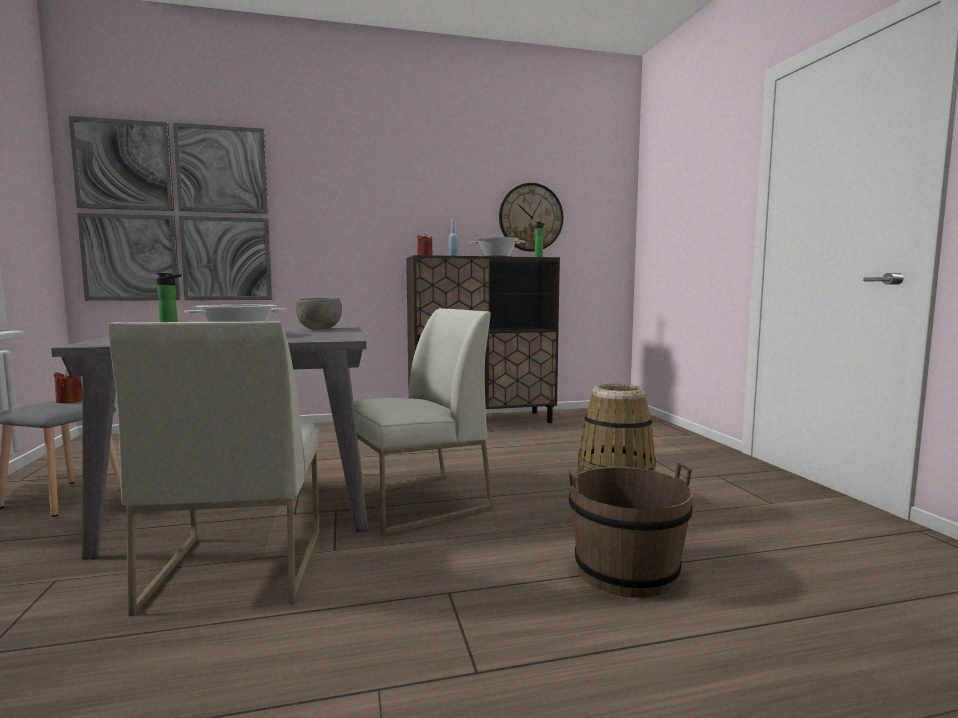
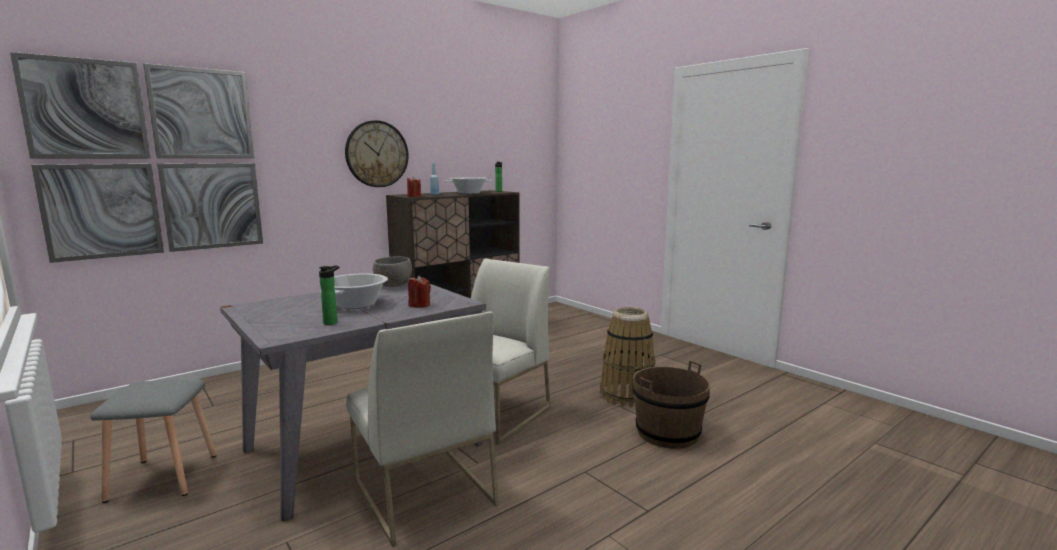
camera: 25 degrees left, 5 degrees up
(69, 401) = (158, 383): red candle -> red candle (419, 305)
(530, 217) = (483, 154): wall clock -> wall clock (377, 154)

